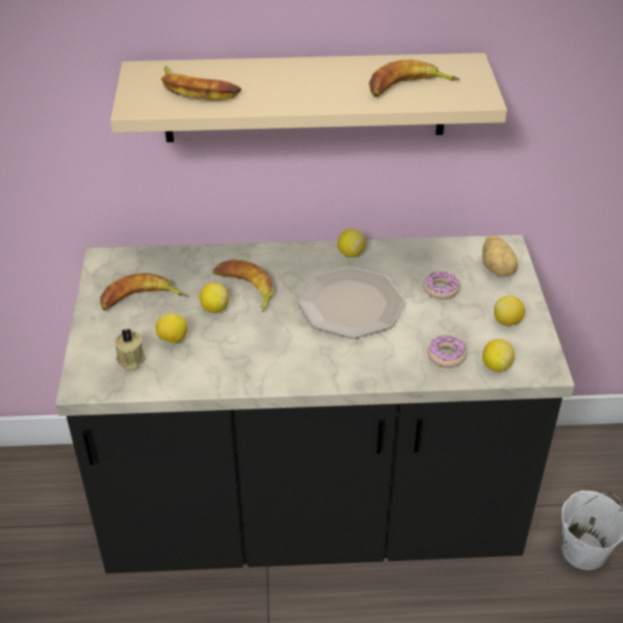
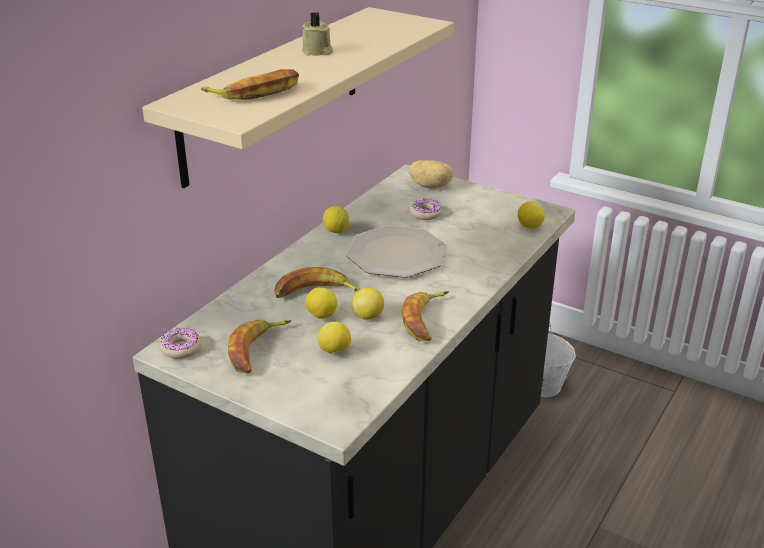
camera: 55 degrees left, 10 degrees down
(130, 360) = (335, 384): beige candle -> beige candle (317, 52)
(408, 88) = (379, 35): banana -> banana (426, 320)
(446, 356) = (499, 239): donut -> donut (181, 348)
(507, 322) = (489, 205): lemon -> lemon (368, 316)

